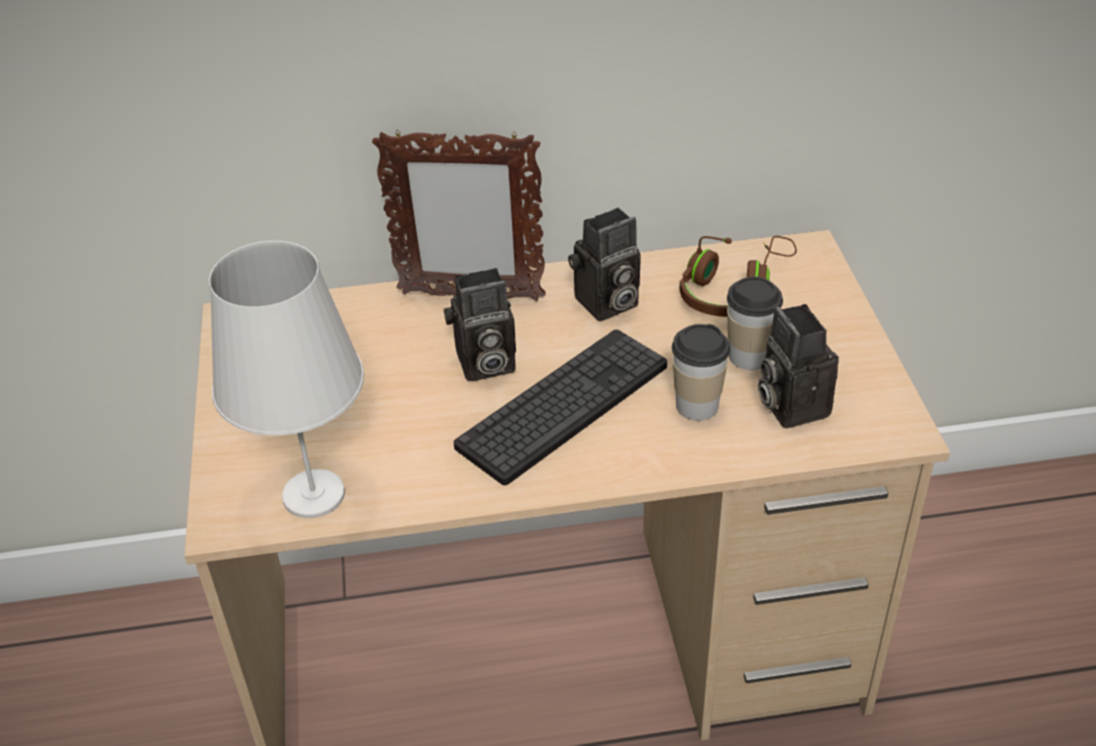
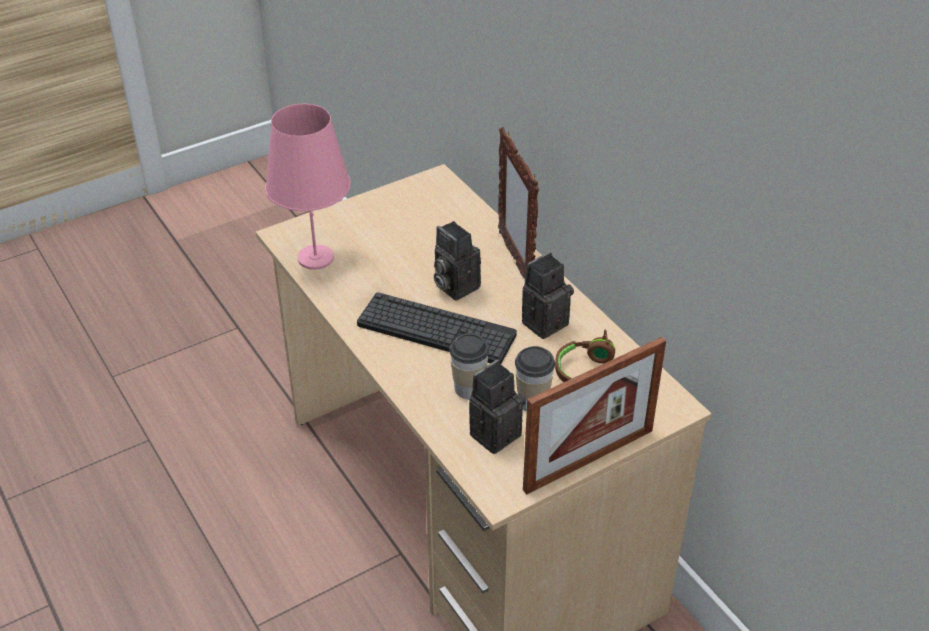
camera: 65 degrees right, 0 degrees up
(314, 494) = (316, 258): white table lamp -> pink table lamp
(606, 305) = (544, 321): camera -> camera turned 105 degrees clockwise
(869, 340) = (589, 460): none -> picture frame

